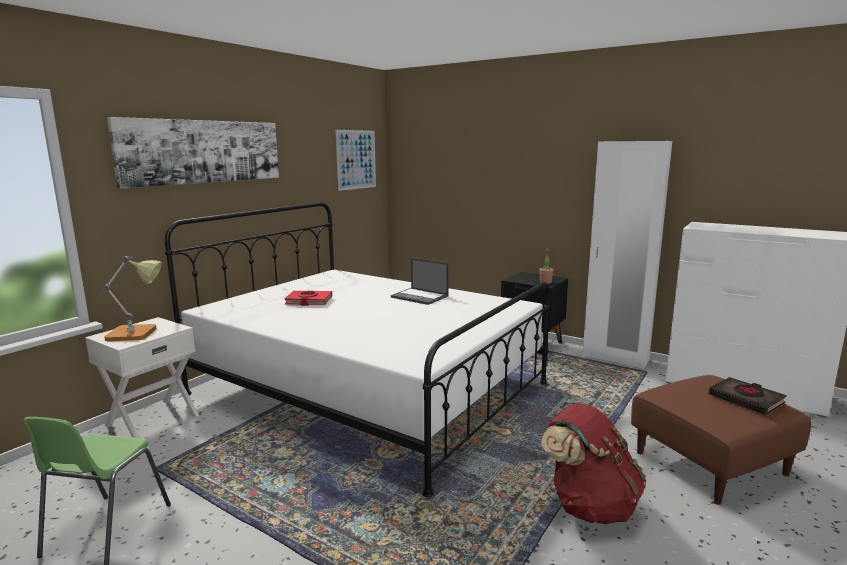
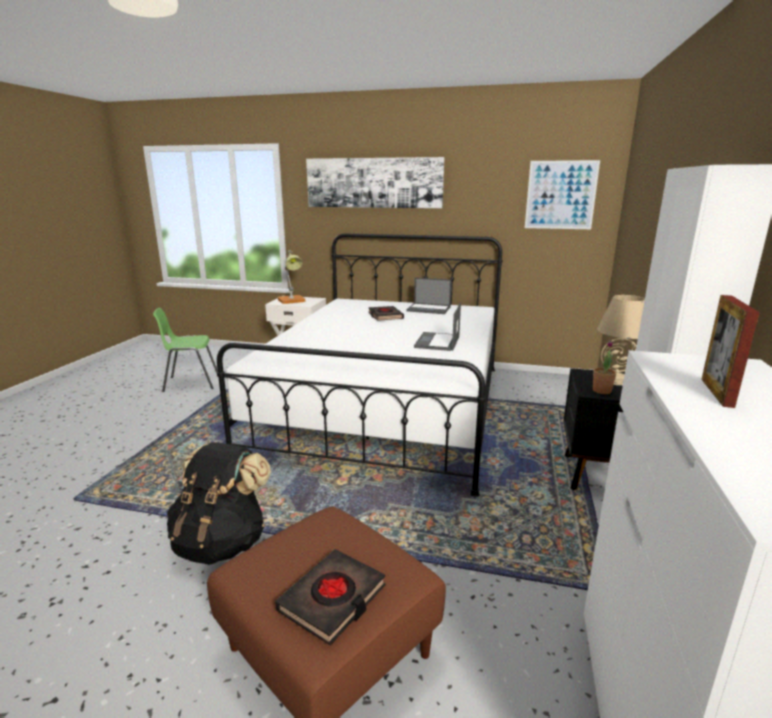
camera: 70 degrees right, 5 degrees up
(308, 285) = (429, 309): none -> laptop
(309, 301) = (385, 316): red book -> black book
(528, 276) = (615, 379): none -> beige table lamp
(589, 506) = (222, 543): red backpack -> black backpack
(741, 229) = (717, 392): none -> picture frame

